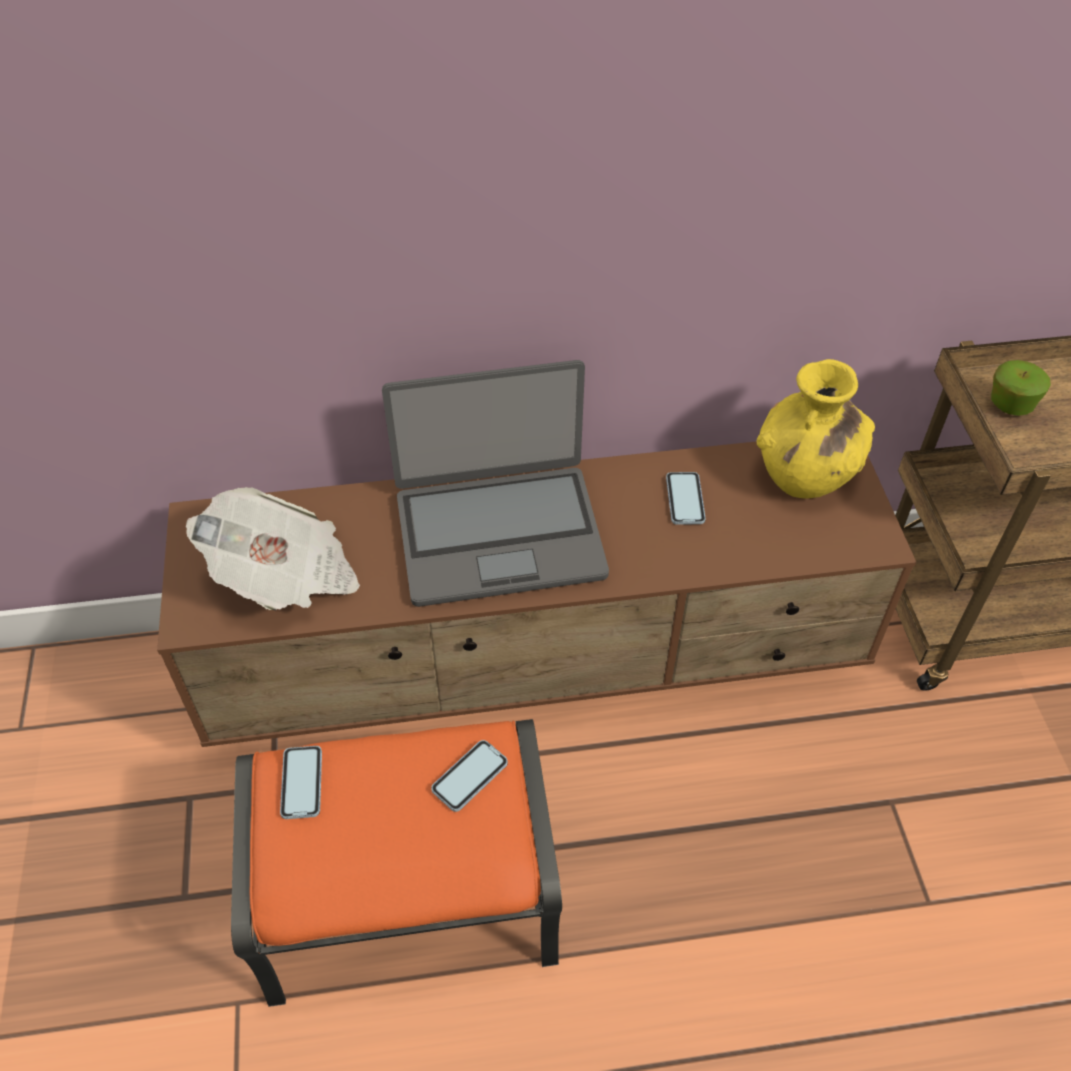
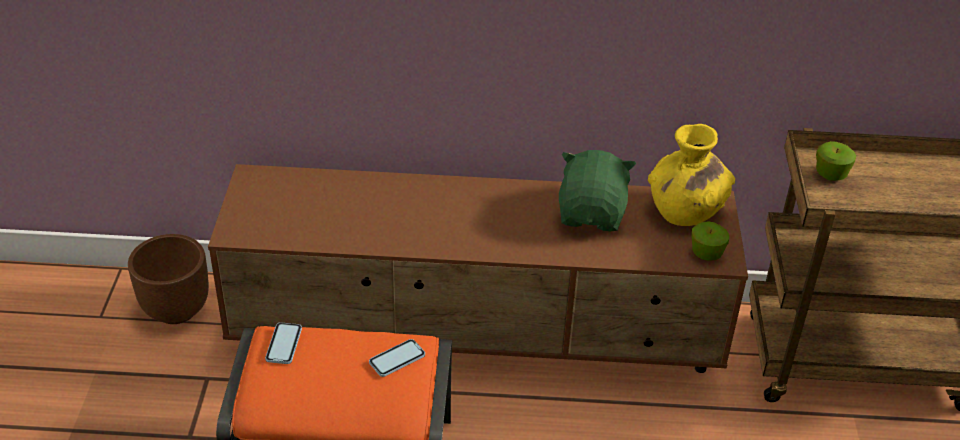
camera: 10 degrees right, 10 degrees down
(126, 698) = (177, 310): none -> brown planter
(285, 576) = (302, 217): newspaper -> none
(499, 534) = (454, 215): laptop -> none
(685, 499) = (592, 214): phone -> green plush toy
(852, 535) = (706, 253): none -> apple

